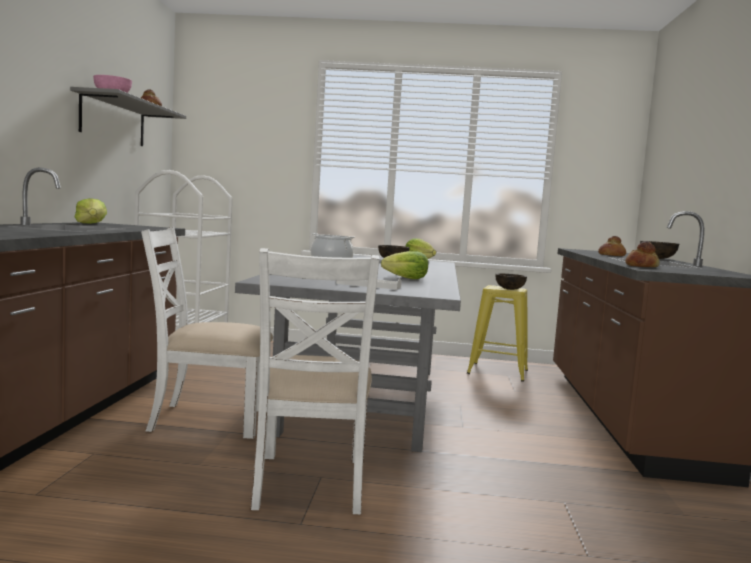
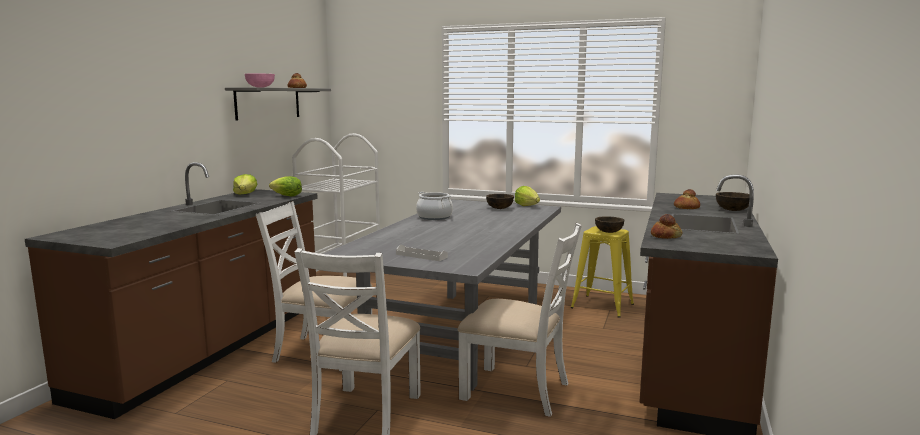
camera: 15 degrees right, 5 degrees up
(406, 278) = (471, 241): lettuce -> lettuce (286, 196)
(471, 450) = (517, 390): none -> white chair

